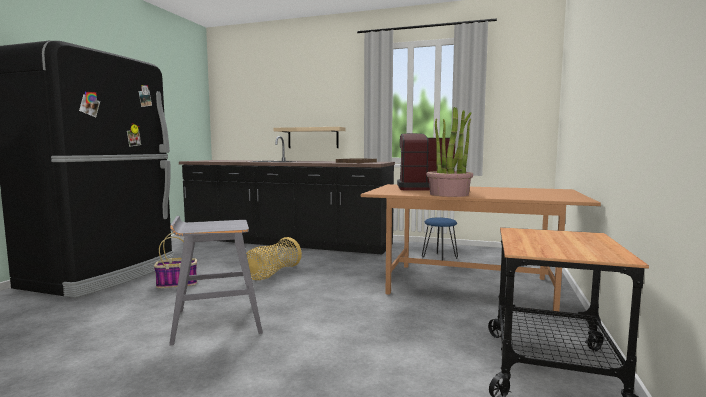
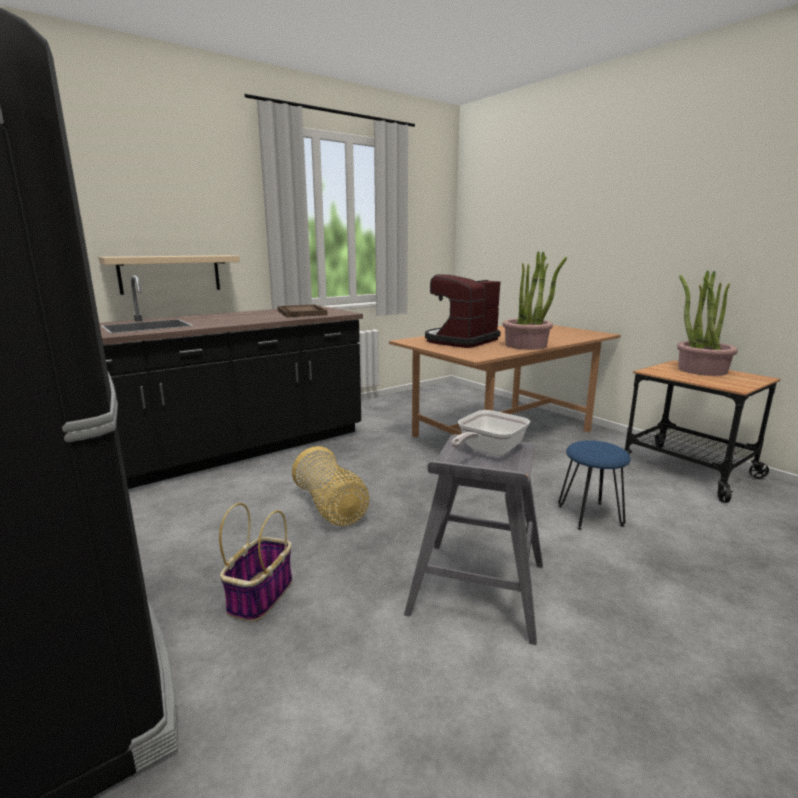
camera: 55 degrees left, 10 degrees up
(220, 225) = (487, 451): none -> frying pan
(439, 258) = (409, 415): blue stool -> blue stool (589, 515)
(580, 241) = (701, 370): none -> potted plant

